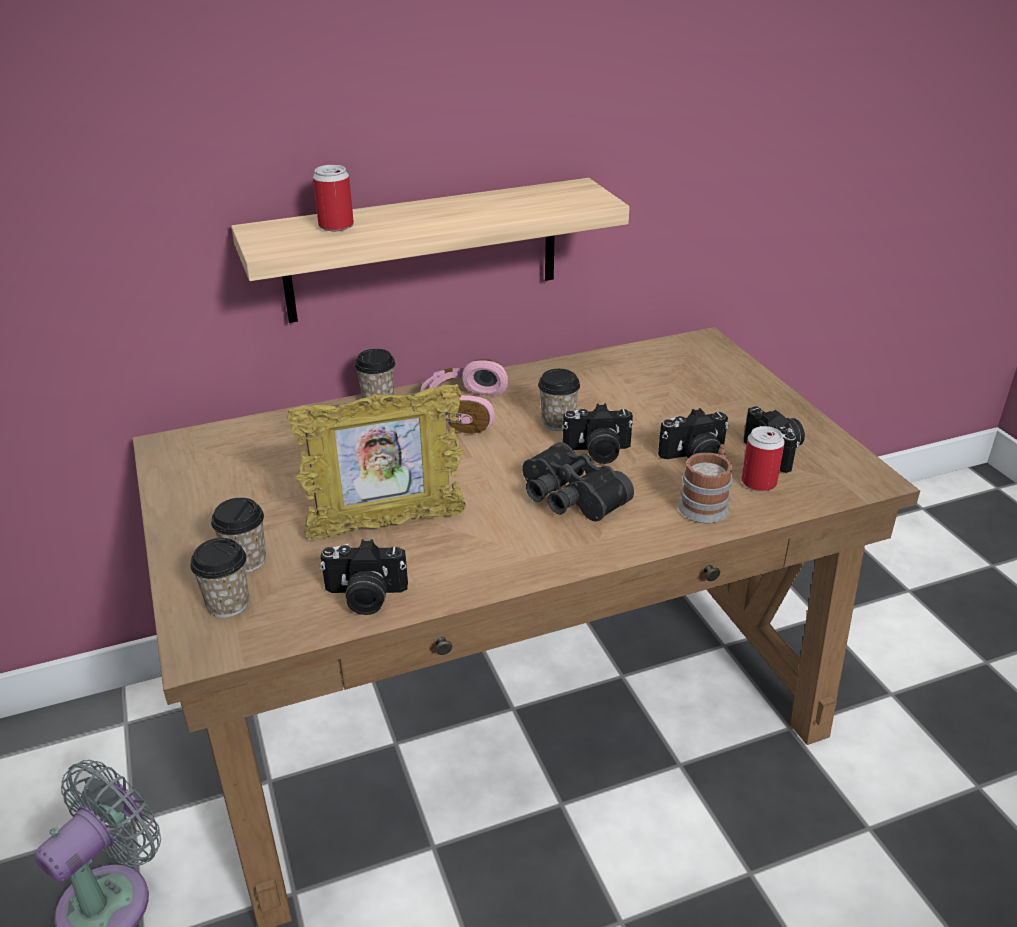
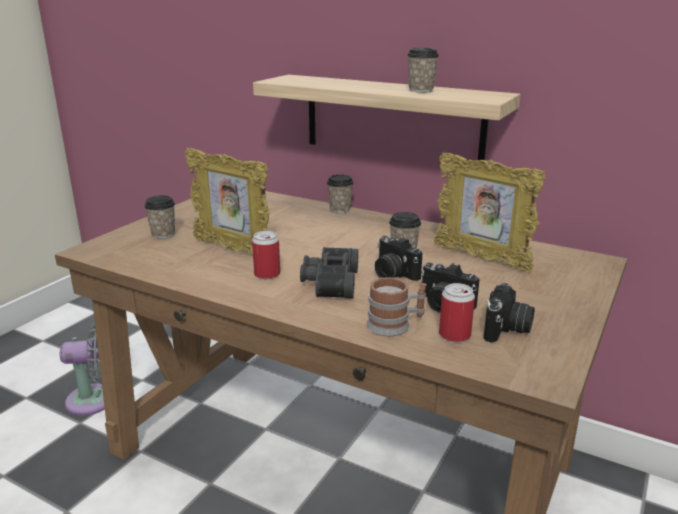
camera: 50 degrees right, 10 degrees down
(228, 604) = (126, 243): cup -> cup (421, 90)
(336, 226) = (323, 81): can -> can (267, 274)
(365, 597) = (166, 266): camera -> none
(462, 410) = (368, 228): pink headphones -> none
(626, 389) = (481, 258): none -> picture frame

